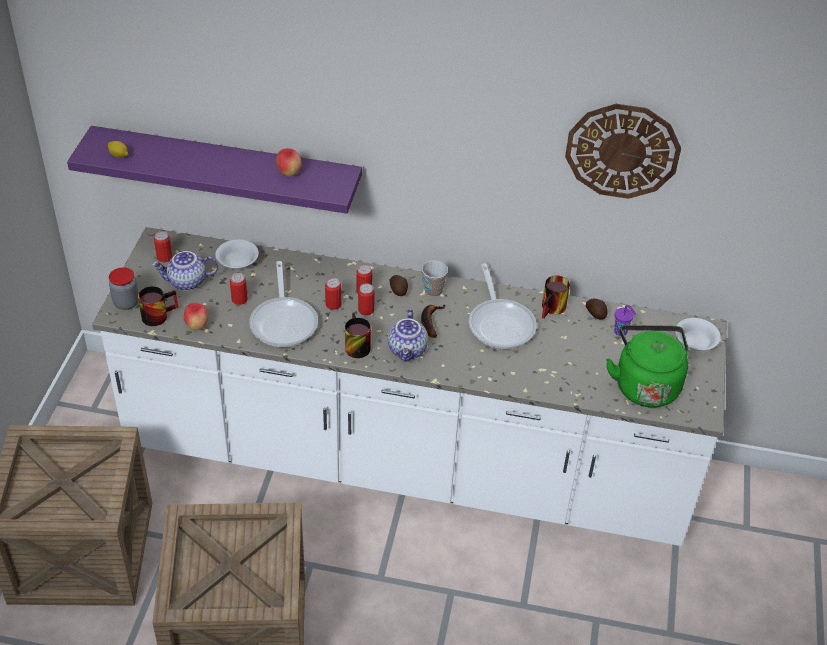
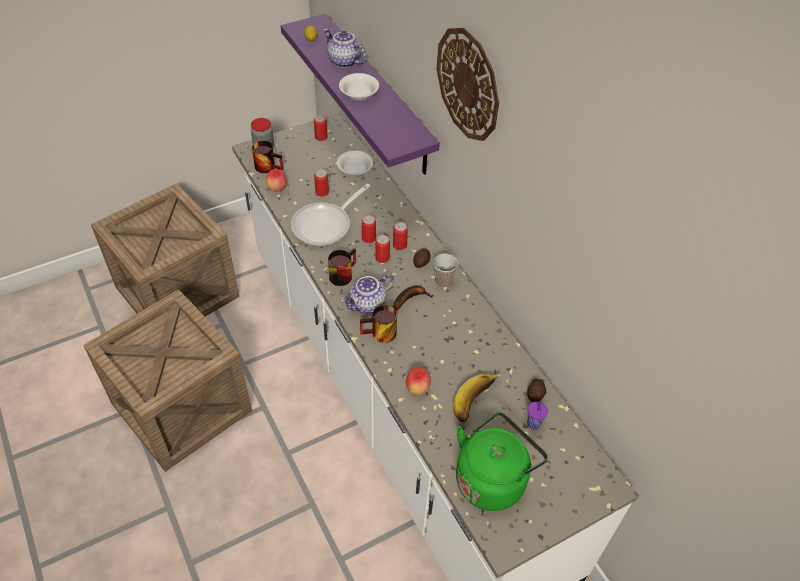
camera: 50 degrees right, 5 degrees up
(187, 282) = (310, 160): teapot -> teapot (343, 61)
(289, 173) = (386, 114): apple -> apple (417, 389)
(500, 323) = (454, 340): frying pan -> none
(554, 309) = (508, 364): mug -> mug (380, 335)
(572, 350) = (477, 403): none -> banana
(622, 150) = (599, 255): wall clock -> wall clock (468, 84)
(695, 342) = (583, 486): white bowl -> white bowl (359, 94)

